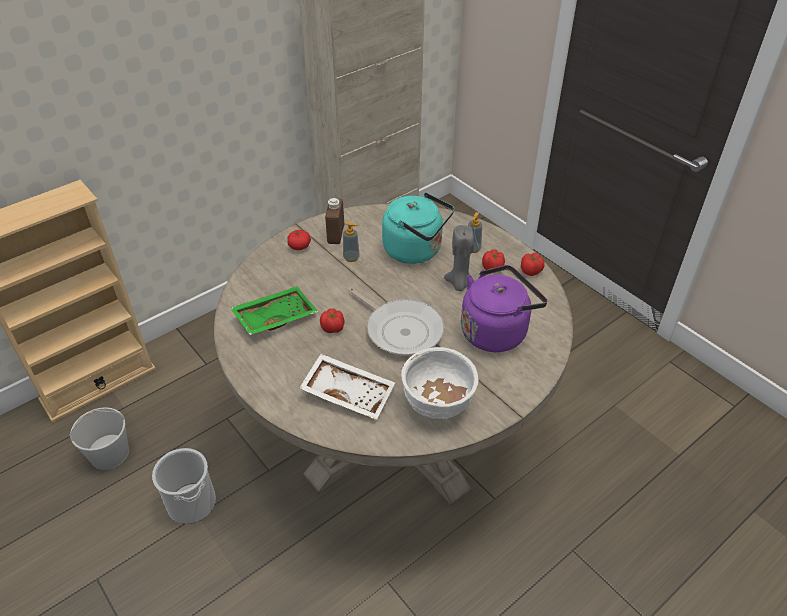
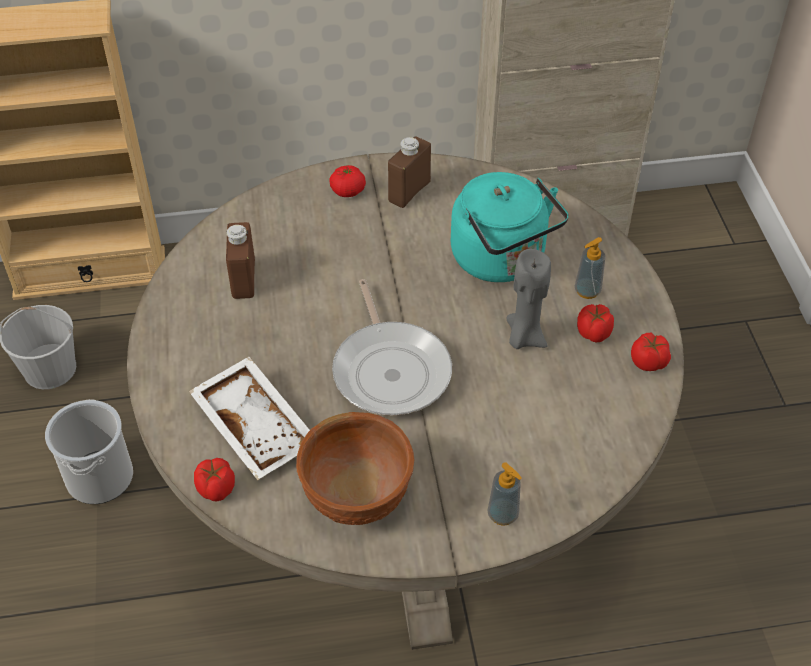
camera: 30 degrees right, 5 degrees up
(275, 317) = (243, 279): green tray -> brown bottle
(333, 328) = (304, 328): tomato -> tomato (216, 489)
(351, 257) = (404, 235): soap dispenser -> soap dispenser (503, 514)
(438, 404) = (356, 498): white bowl -> brown bowl
(496, 331) = (521, 431): purple kettle -> none

